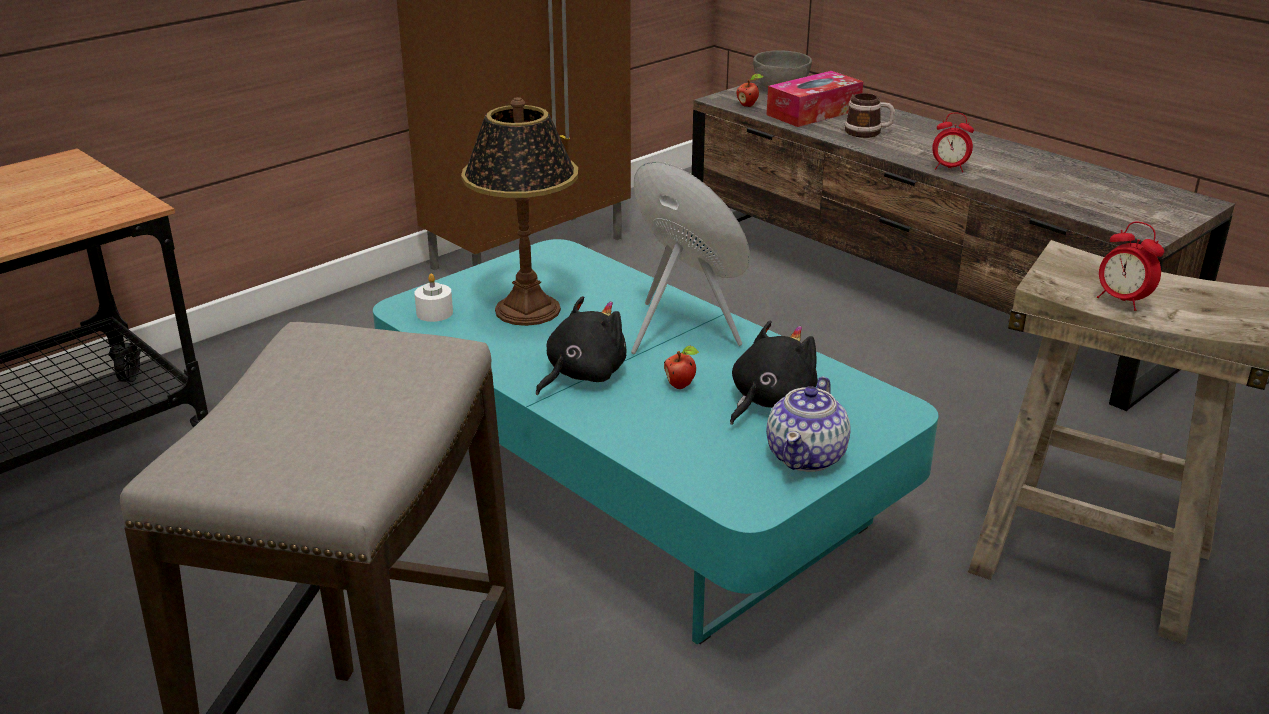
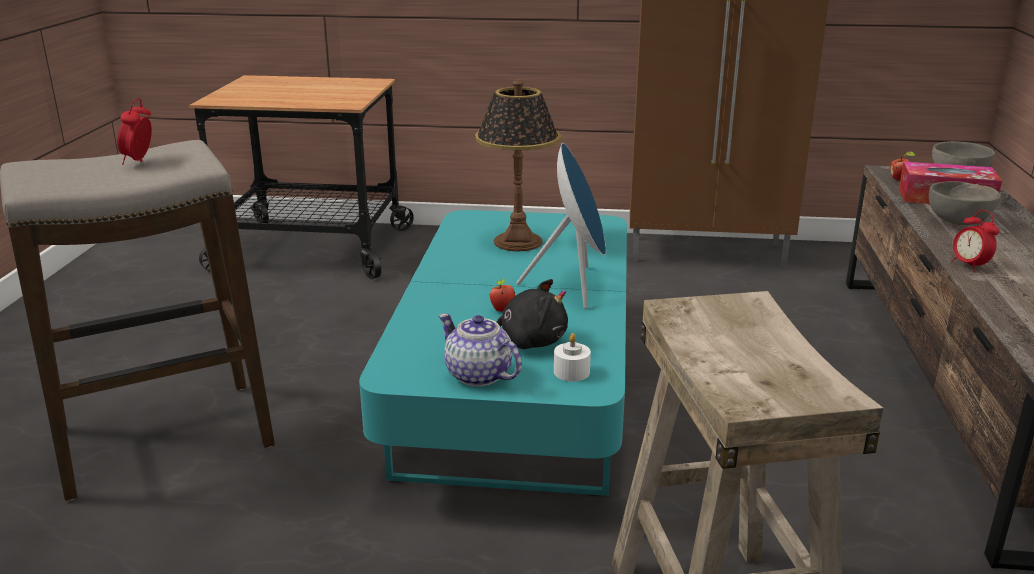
camera: 50 degrees right, 5 degrees down
(434, 313) = (472, 224): white candle -> white candle (571, 372)
(582, 375) = (468, 281): black plush toy -> none
(807, 456) = (478, 375): teapot -> teapot turned 60 degrees clockwise
(868, 132) = (959, 223): mug -> grey bowl
(1122, 301) = (709, 344): alarm clock -> alarm clock (139, 161)

